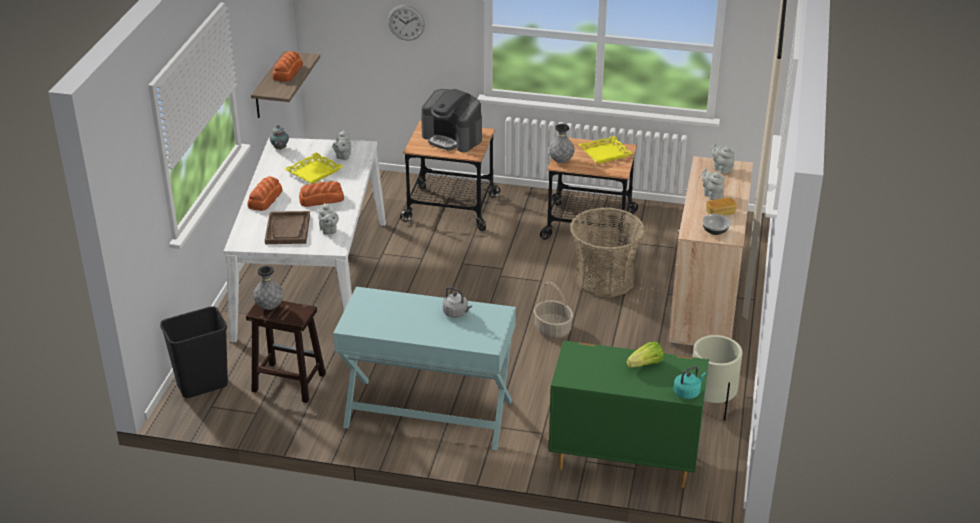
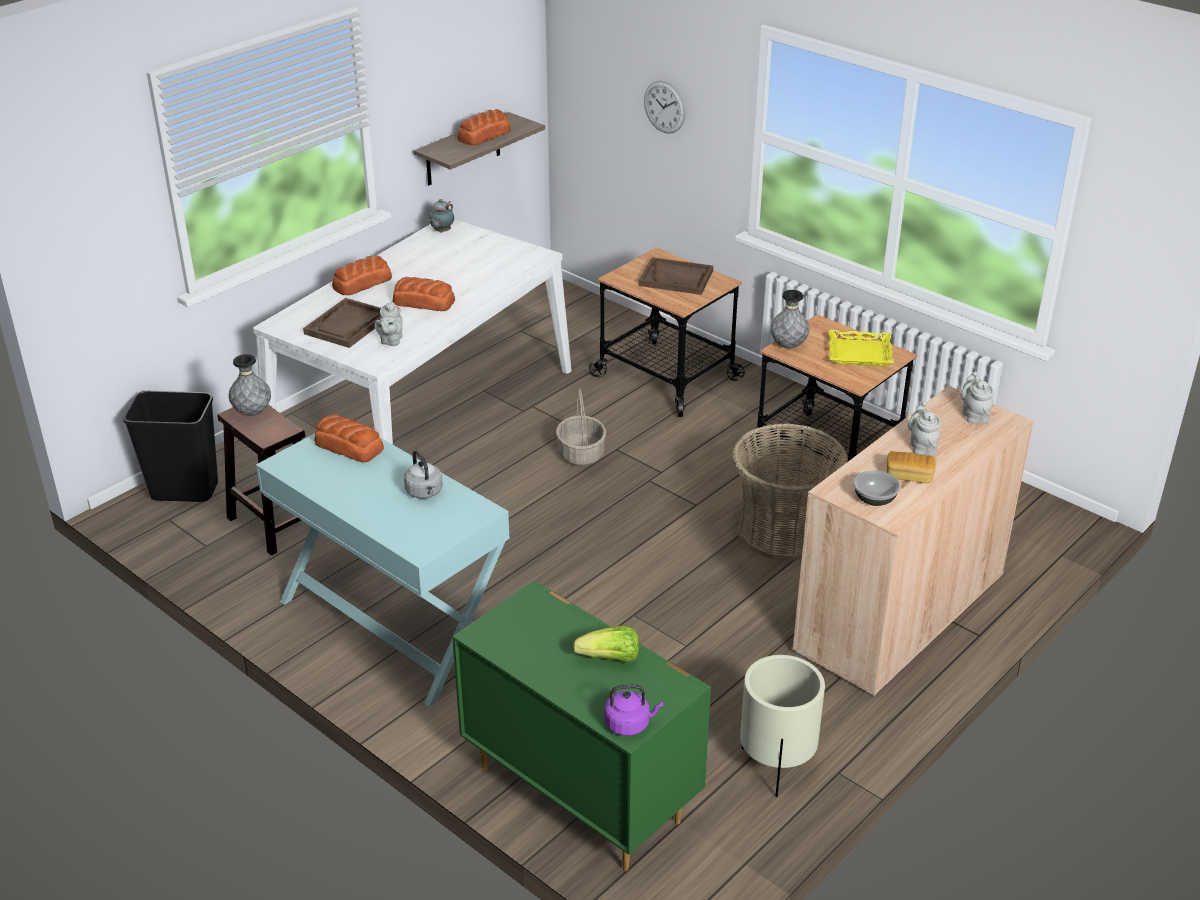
camera: 30 degrees right, 0 degrees up
(314, 172) = (450, 268): yellow tray -> none
(343, 156) = (503, 260): grey teapot -> none
(379, 302) = (348, 446): none -> bread
(452, 138) = (676, 278): coffee machine -> brown tray
(553, 329) = (653, 574): basket -> basket (581, 455)
(688, 392) = (629, 724): turquoise kettle -> purple kettle

